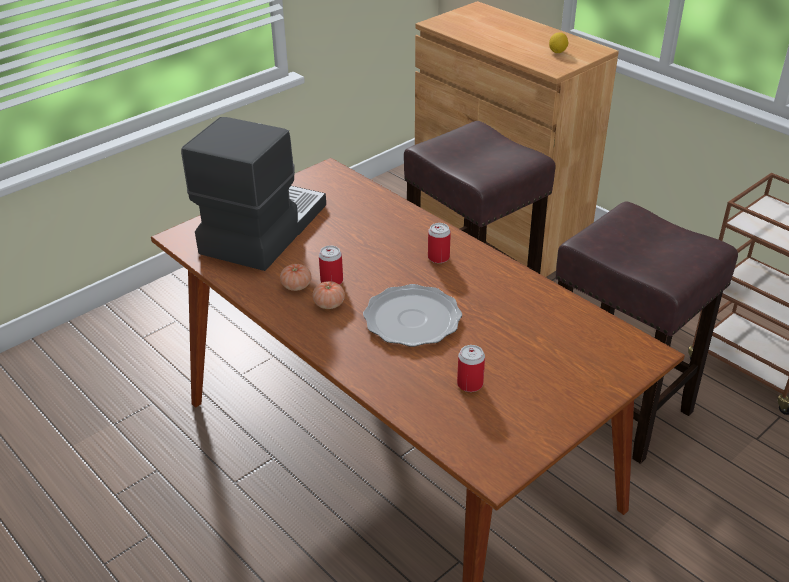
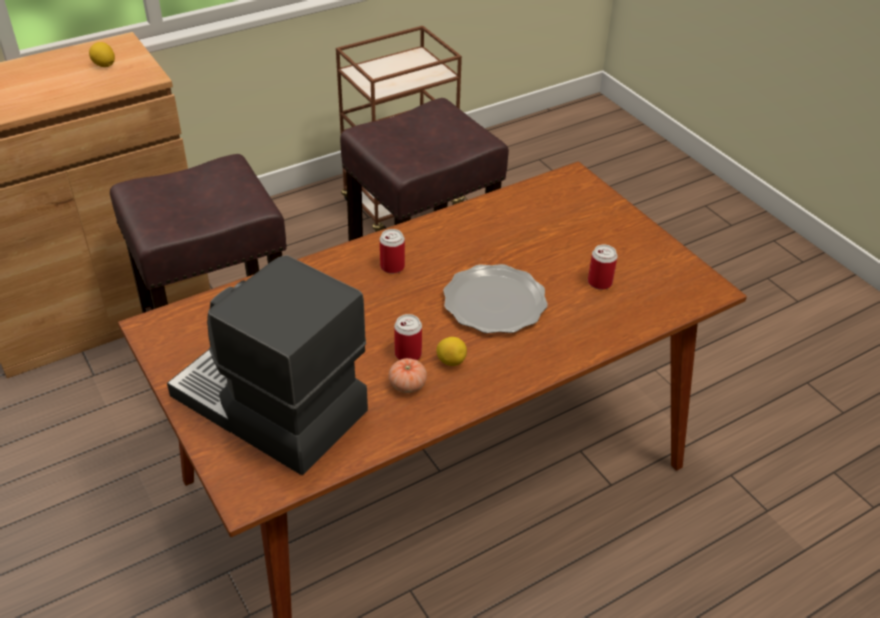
camera: 80 degrees left, 5 degrees up
(329, 304) = (451, 361): tomato -> lemon

